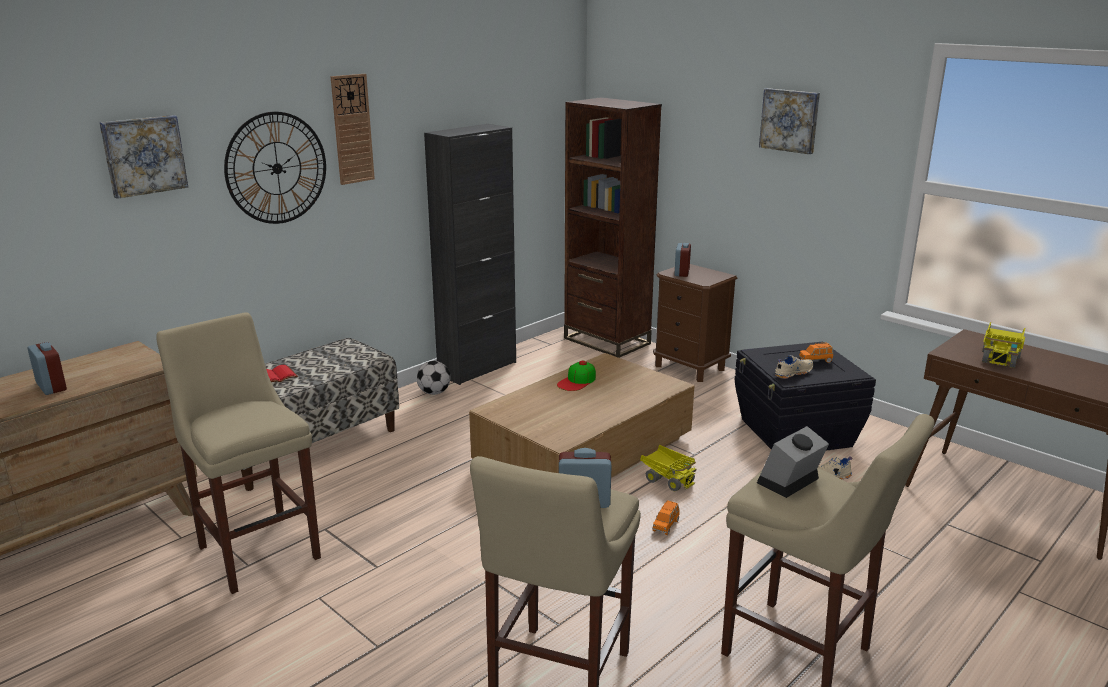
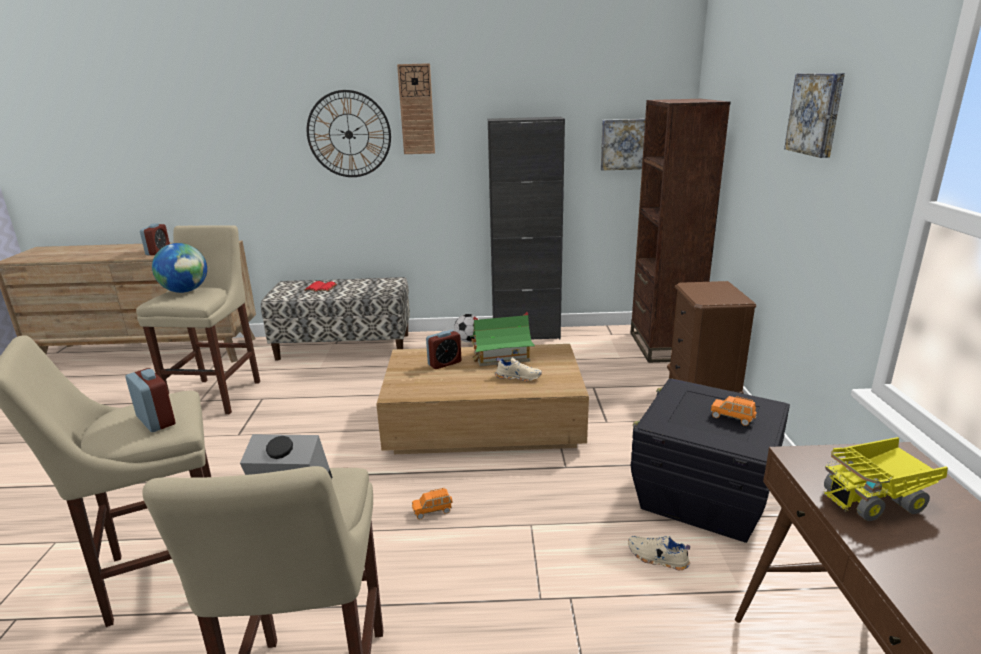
camera: 45 degrees right, 0 degrees up
(143, 155) = (248, 114): picture -> picture (625, 144)
(230, 415) = (185, 291): none -> globe
(577, 381) = (501, 357): cap -> toy house
(668, 479) = (504, 475): toy truck -> none
(682, 273) = (701, 288): alarm clock -> alarm clock (444, 363)
(792, 373) = (677, 419): beige shoe -> beige shoe (518, 377)

